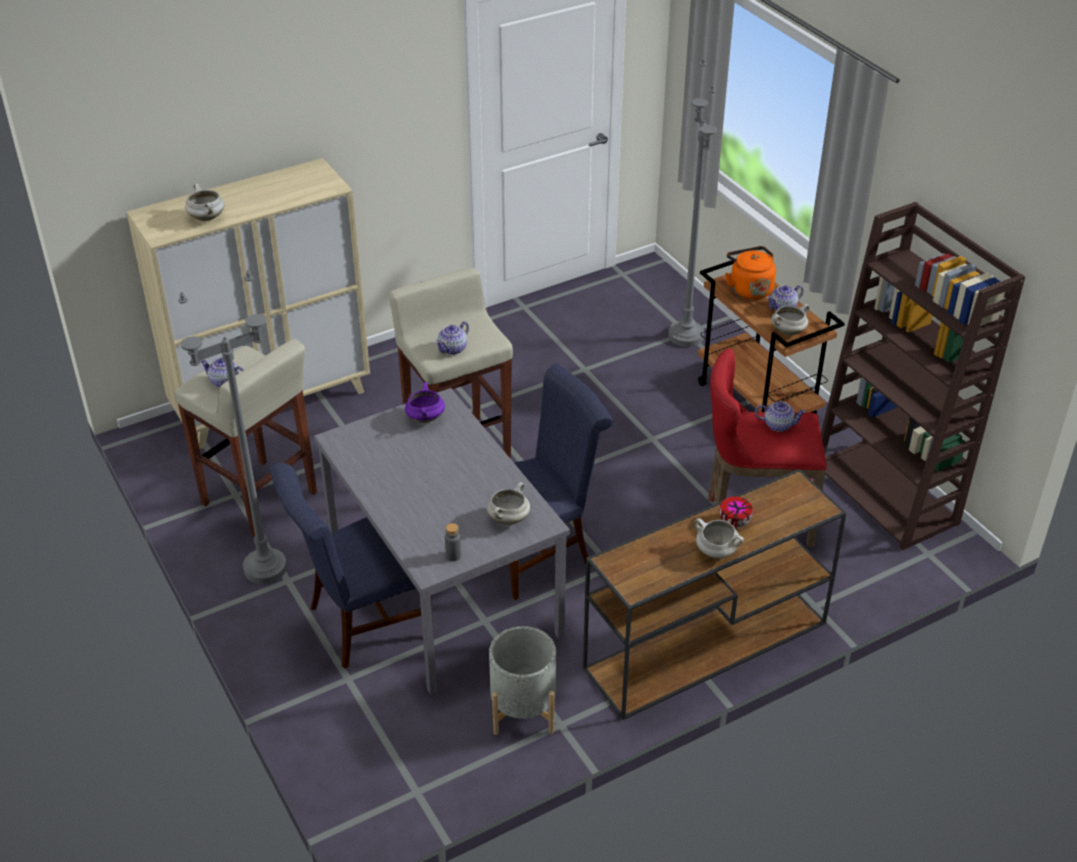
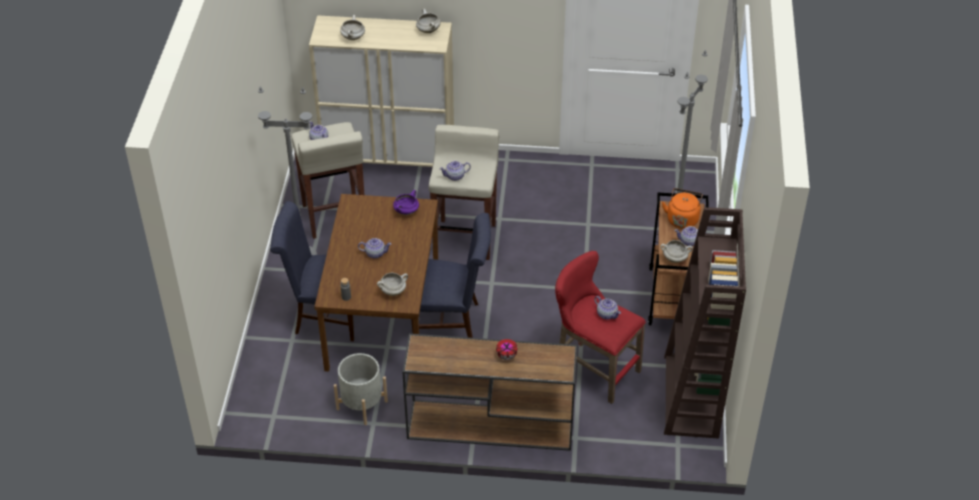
camera: 35 degrees right, 5 degrees up
(436, 485) = (375, 253): none -> teapot
(441, 587) = (382, 316): grey dining table -> brown dining table
(715, 551) = (478, 366): white cooking pot -> white cooking pot (428, 30)

